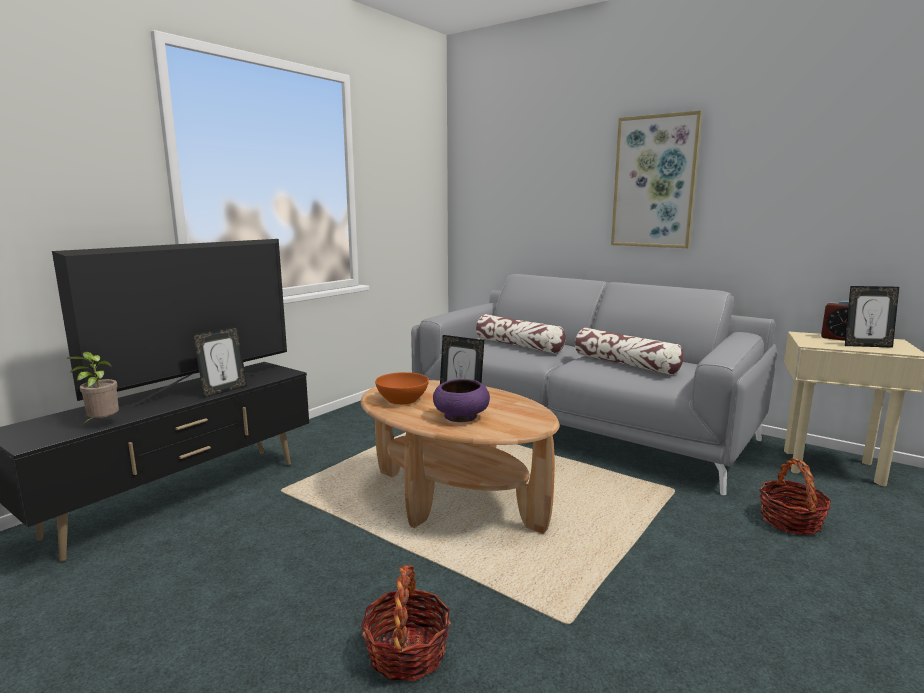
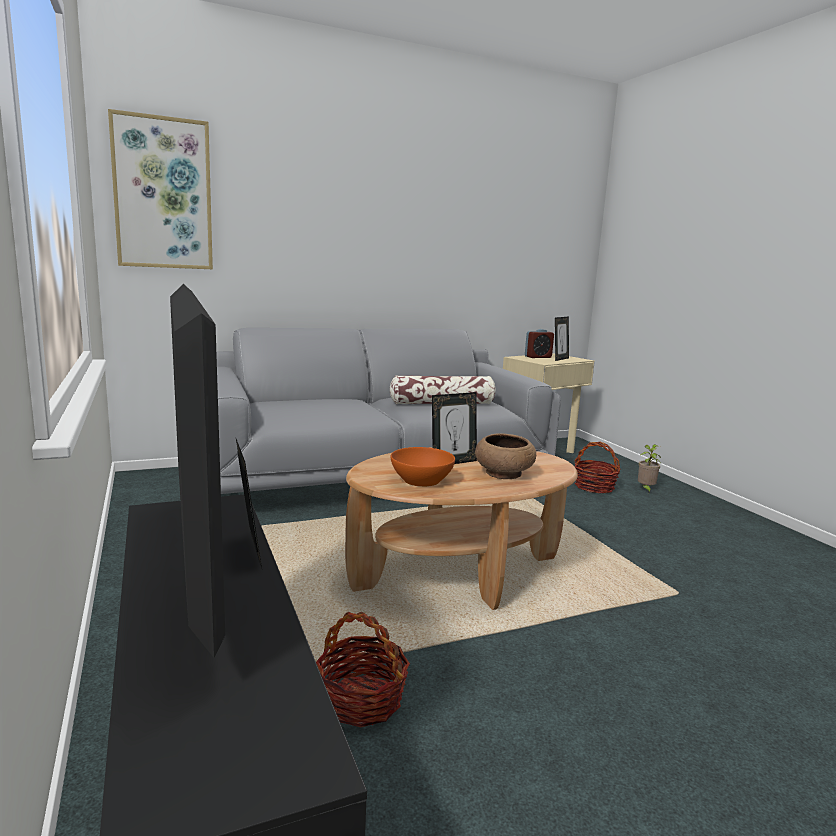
camera: 60 degrees left, 0 degrees up
(102, 424) = (283, 671): potted plant -> potted plant (645, 490)
(407, 652) = (693, 672): basket -> basket (361, 700)
(461, 417) = (504, 474): purple bowl -> brown bowl
(519, 345) = (325, 408): pillow -> none
(654, 182) = (384, 228): picture -> picture (163, 194)

